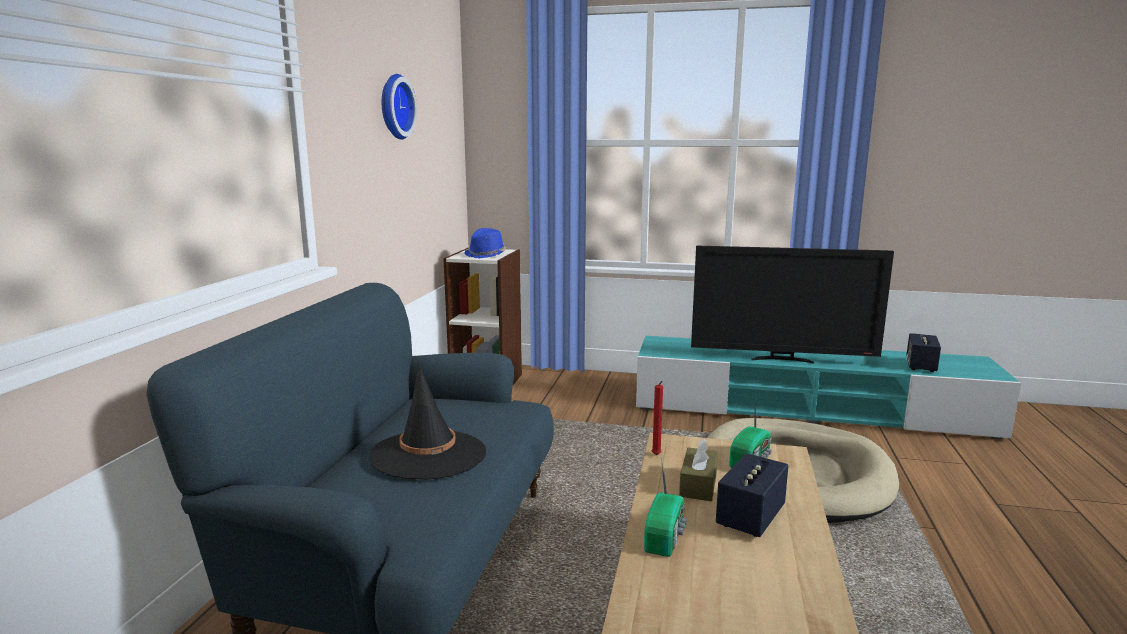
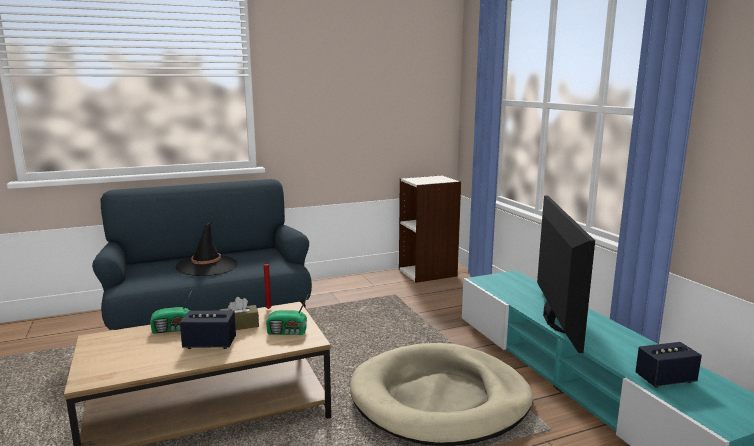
camera: 55 degrees right, 0 degrees up
(394, 107) = (351, 78): wall clock -> none
(486, 255) = (426, 180): blue hat -> none
(782, 359) = (552, 320): television -> television turned 150 degrees counterclockwise

